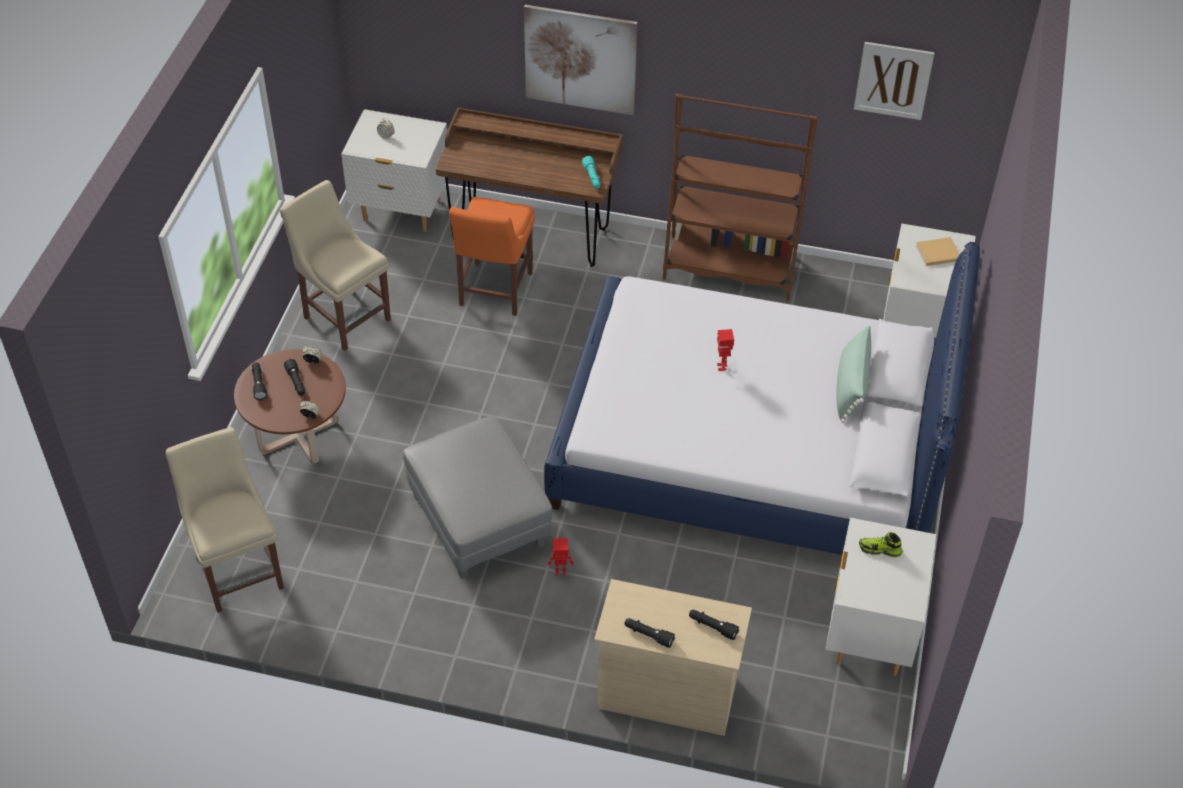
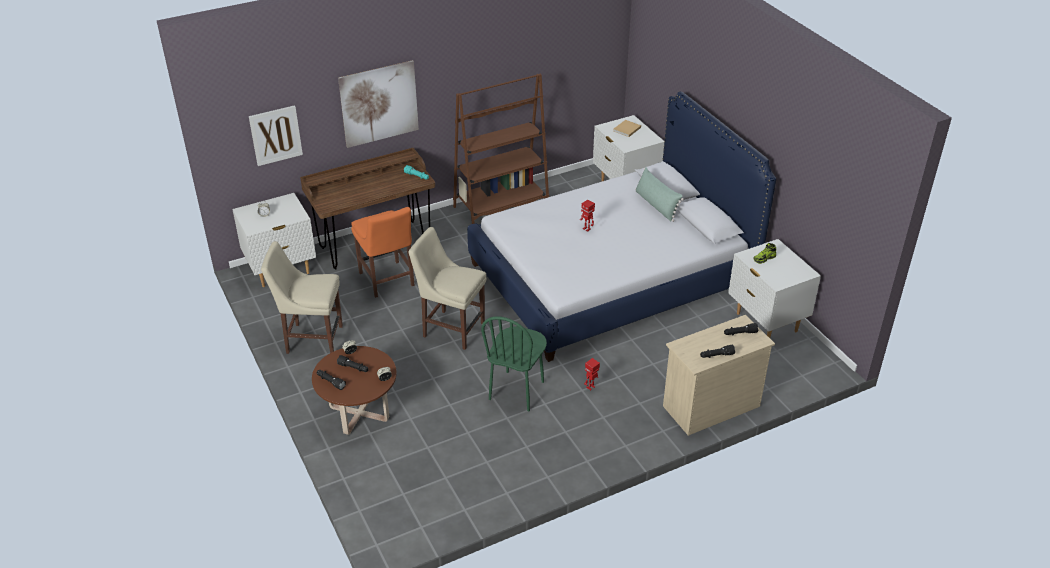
camera: 40 degrees left, 10 degrees down
(238, 569) = (408, 501): beige chair -> beige chair (451, 328)
(478, 520) = (517, 390): grey ottoman -> green chair
(893, 80) = (566, 38): picture -> picture (275, 135)

